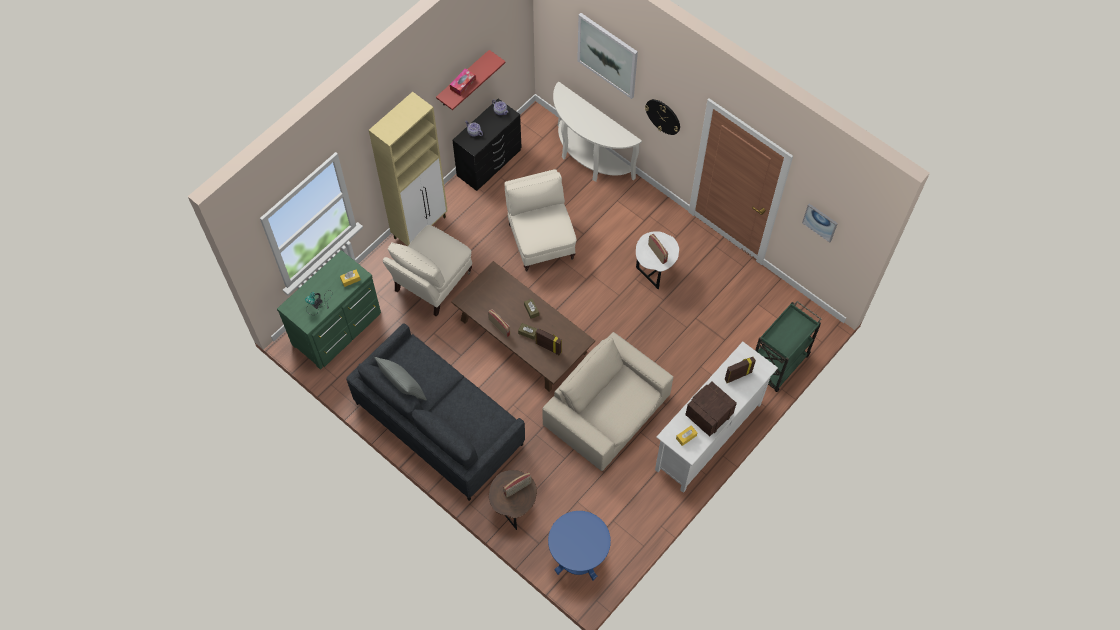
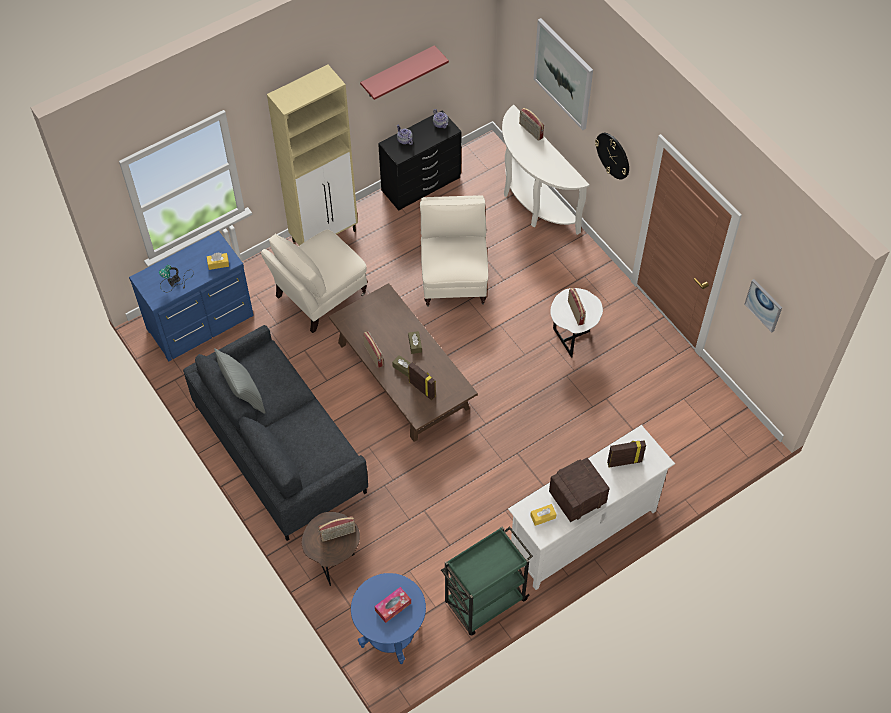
camera: 15 degrees right, 5 degrees down
(338, 329) = (202, 323): green dresser -> blue dresser
(463, 84) = (394, 75): tissue box -> tissue box (393, 607)
(579, 102) = (530, 131): none -> radio
(608, 410) = (475, 477): beige armchair -> none
(777, 365) = (688, 472): green cart -> green cart (484, 602)

